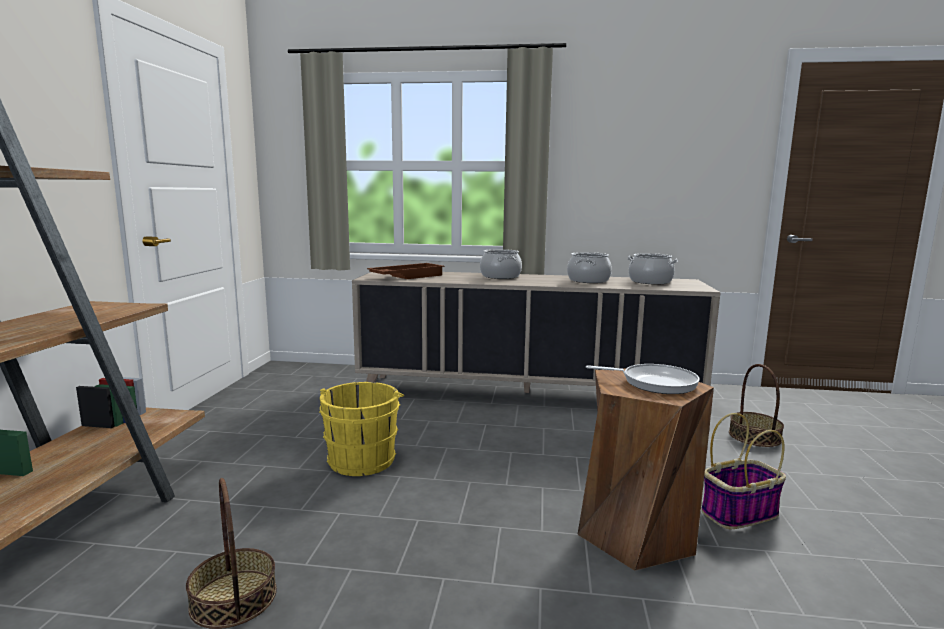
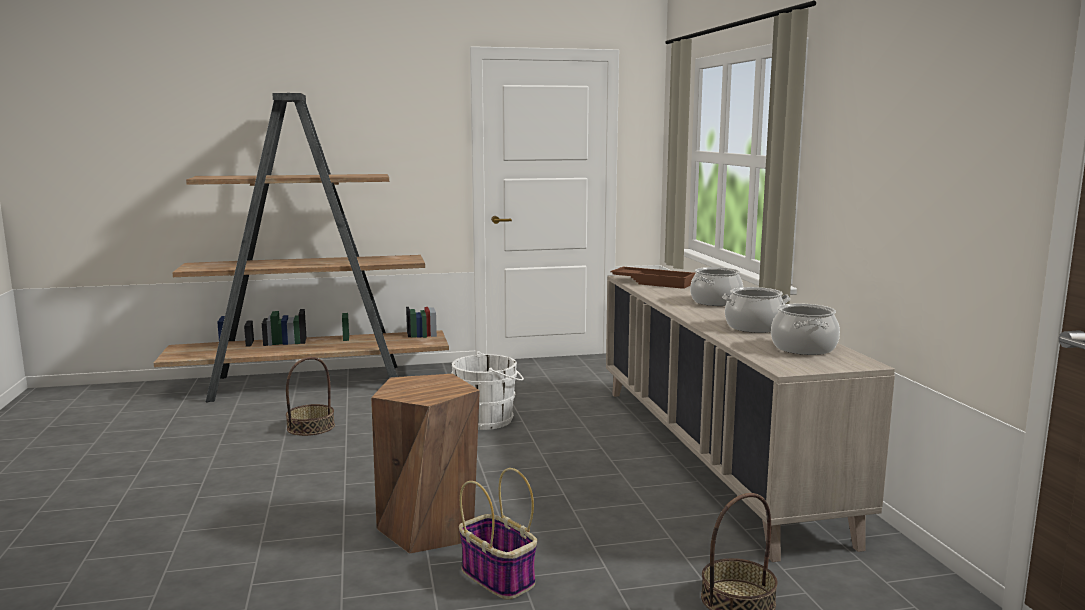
camera: 70 degrees right, 0 degrees up
(363, 458) = (489, 420): yellow bucket -> white bucket
(654, 383) = (425, 389): frying pan -> none

